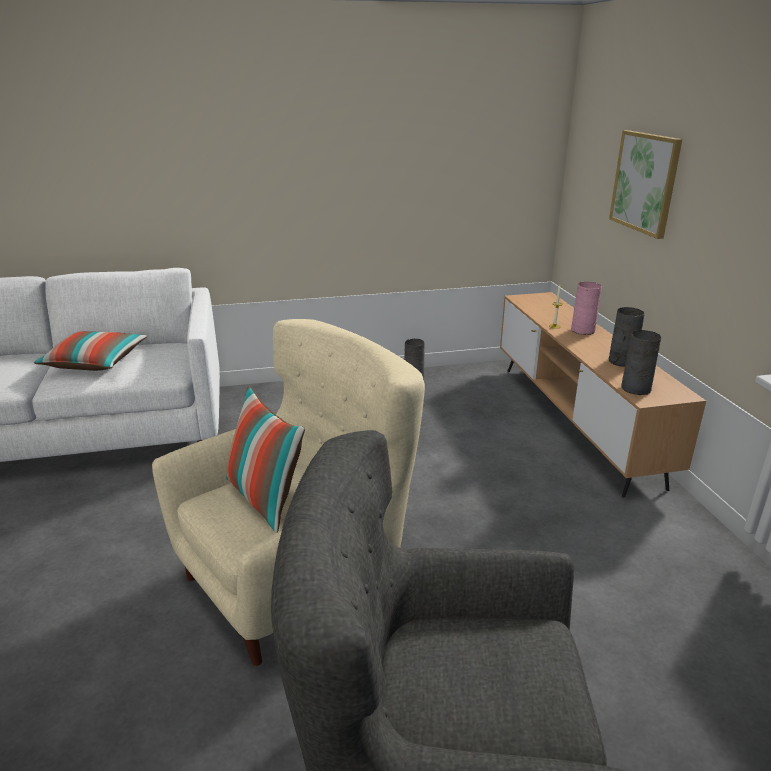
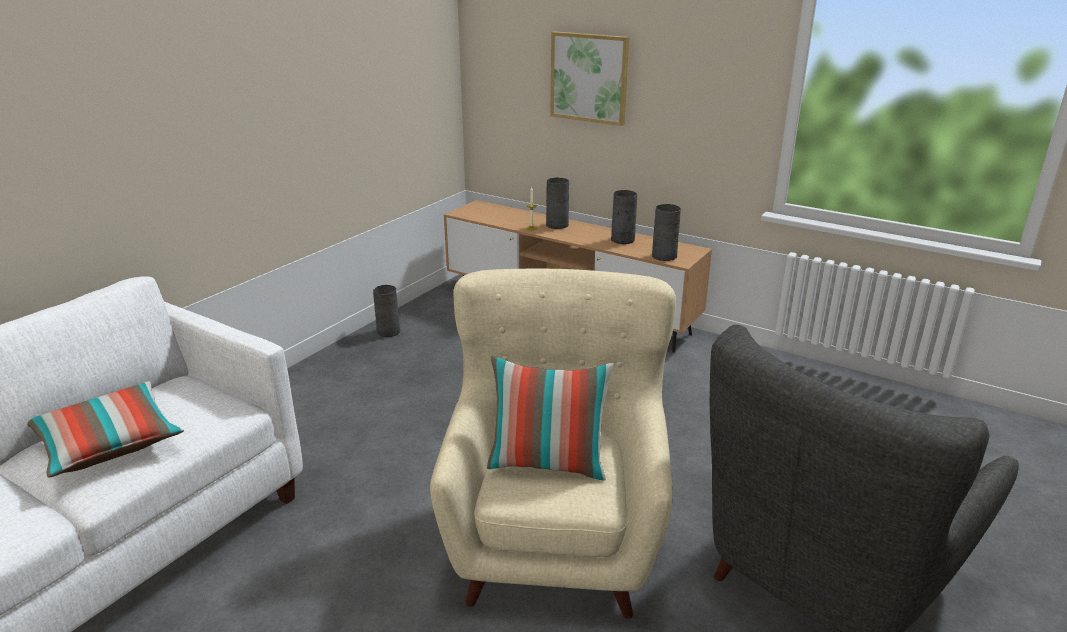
camera: 45 degrees left, 0 degrees up
(583, 331) = (558, 225): pink vase -> grey vase

